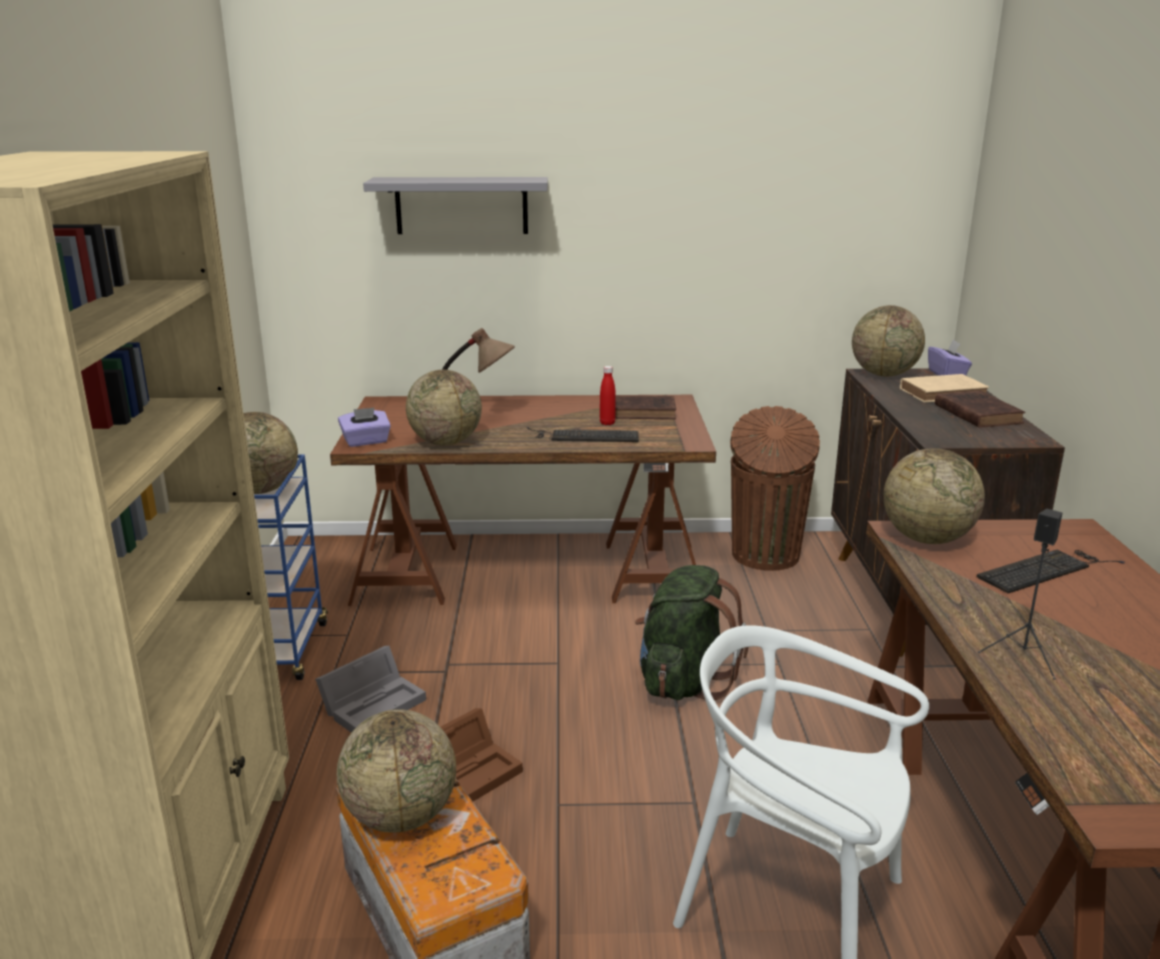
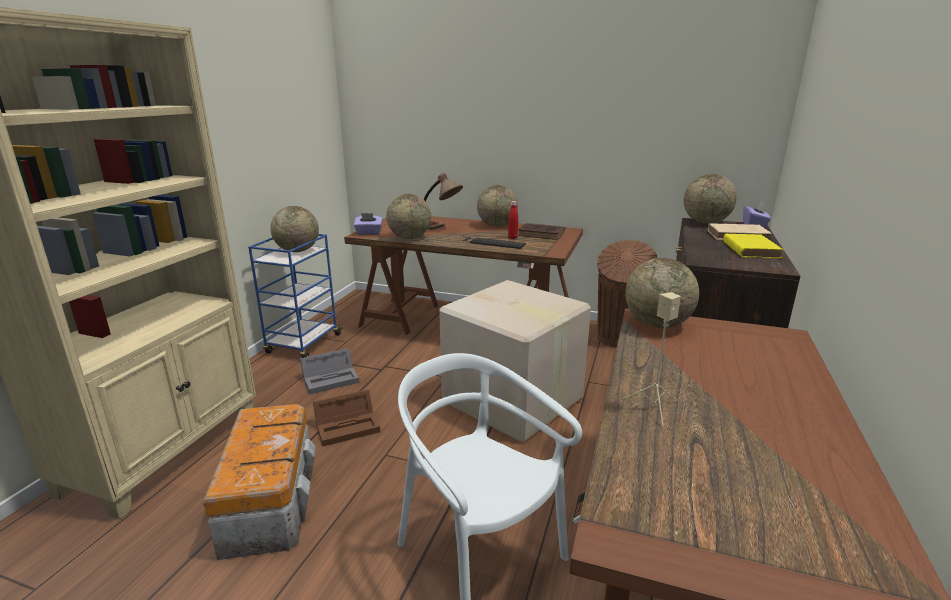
camera: 20 degrees right, 0 degrees up
(401, 816) = (253, 433): globe -> globe (497, 226)
(461, 205) = (449, 101): grey shelf -> none
(683, 681) = (512, 401): green backpack -> cardboard box
(976, 413) = (750, 249): brown book -> yellow book
(1024, 657) = (653, 410): black speaker -> beige speaker
(1045, 570) = (731, 357): keyboard -> none

